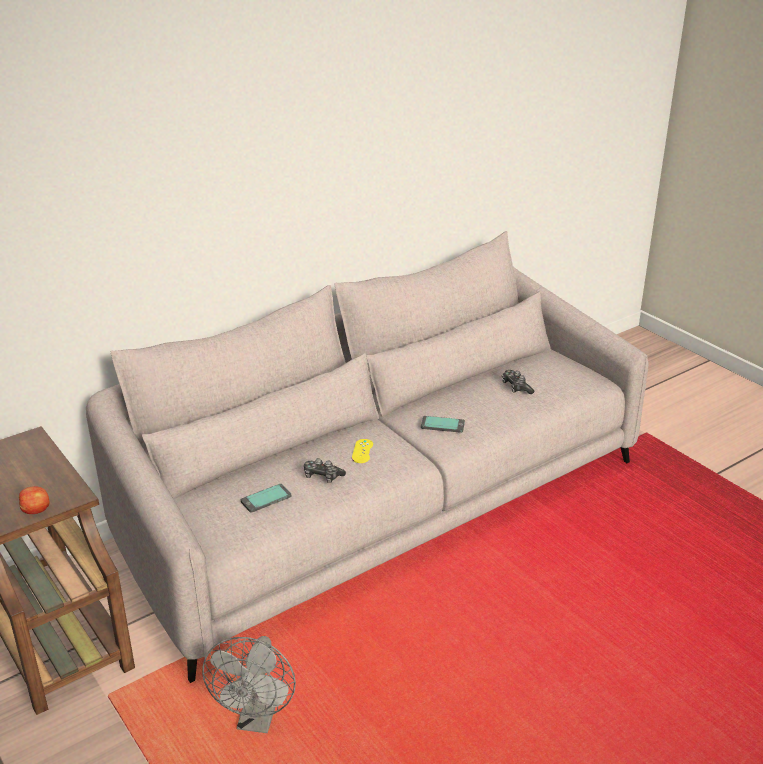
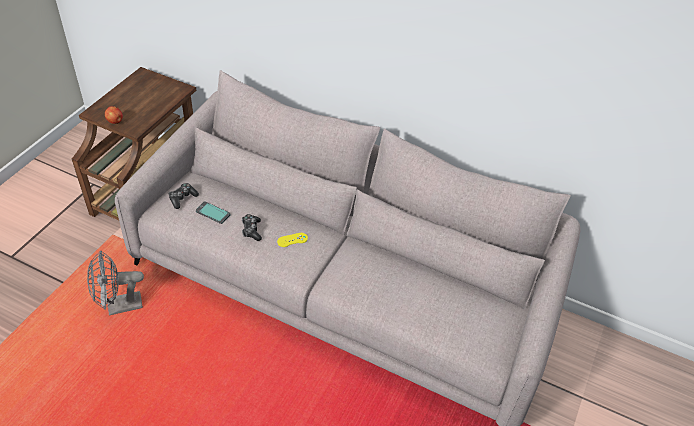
camera: 60 degrees right, 15 degrees up
(442, 425) = (353, 273): phone -> none
(516, 387) = (439, 302): game controller -> game controller (182, 198)

